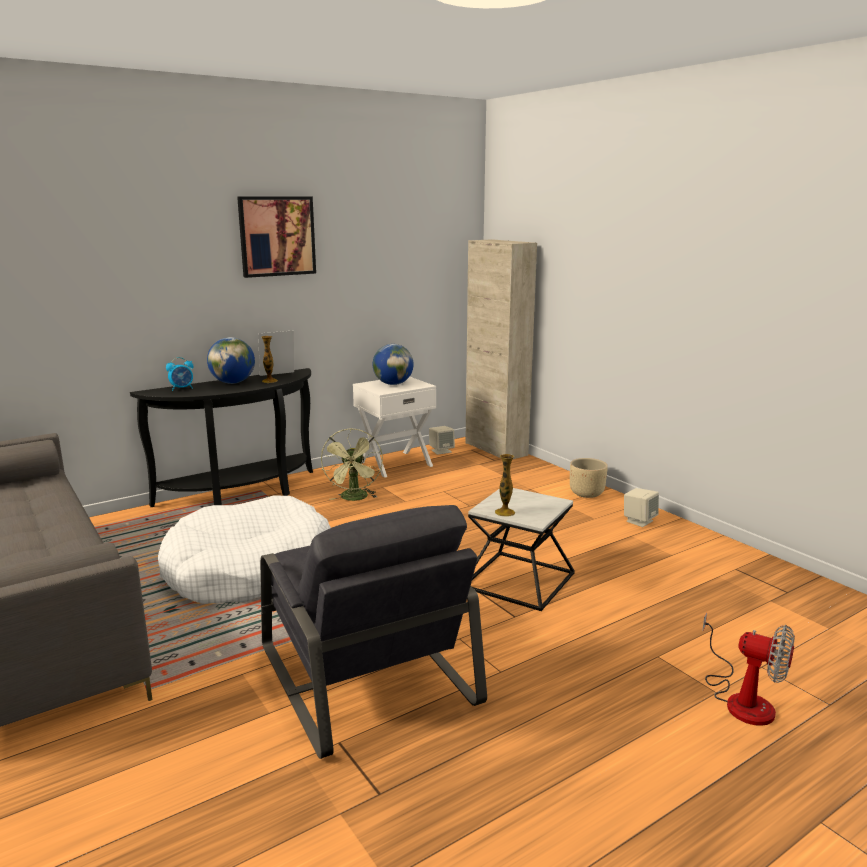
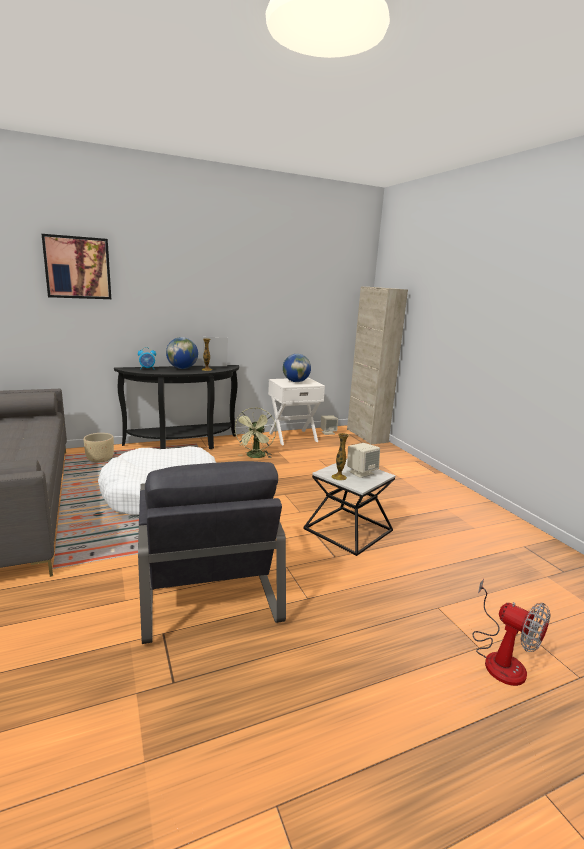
camera: 10 degrees right, 0 degrees up
(277, 236) = (223, 272): picture -> picture (78, 267)
(587, 493) = (422, 474): beige planter -> beige planter (100, 459)
(639, 521) = (456, 499): beige speaker -> beige speaker (361, 472)

